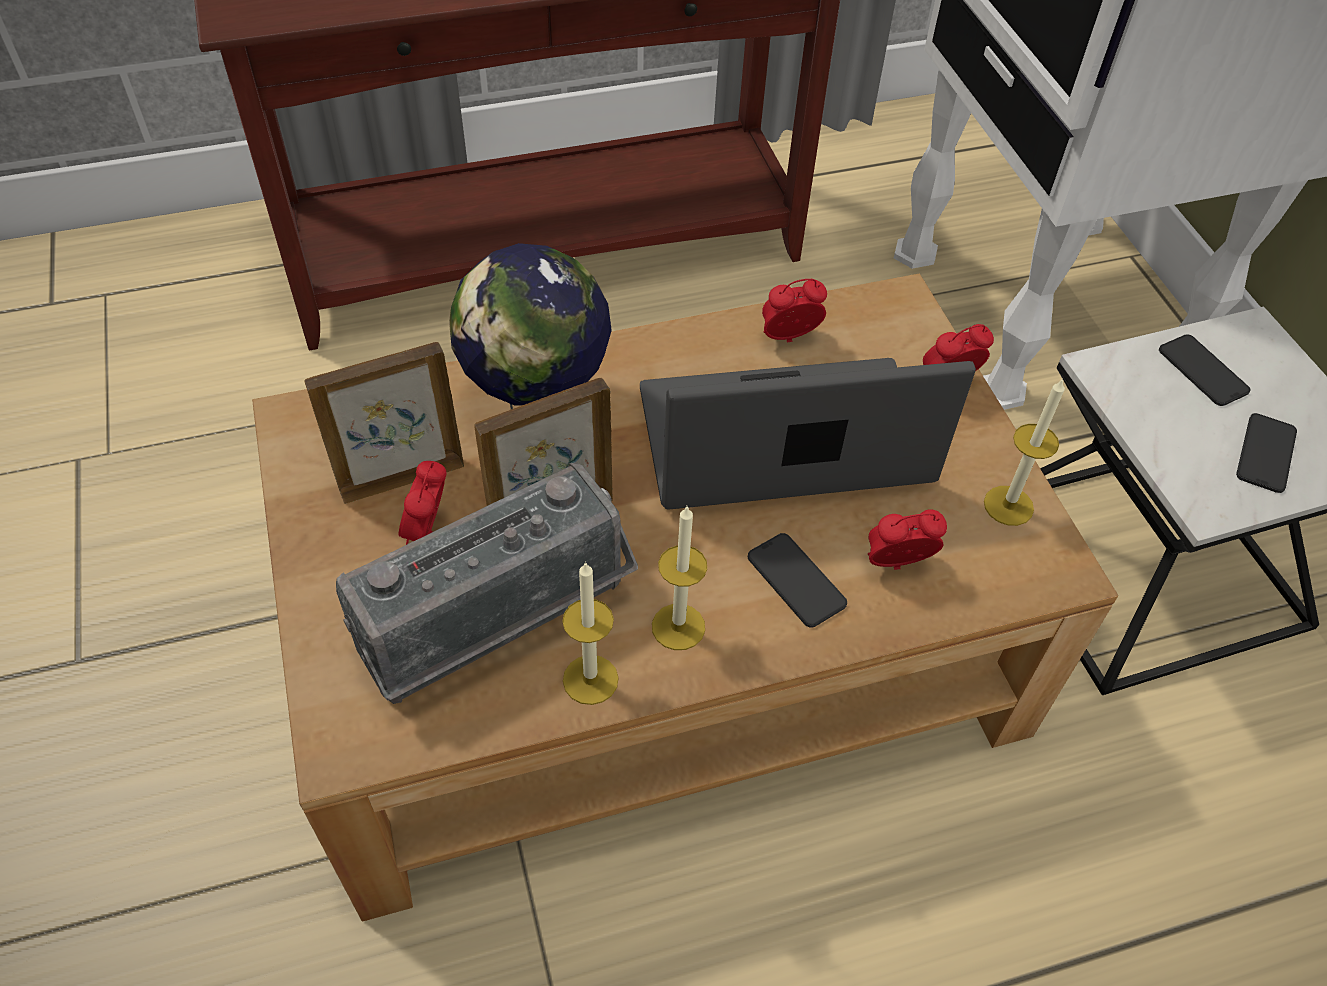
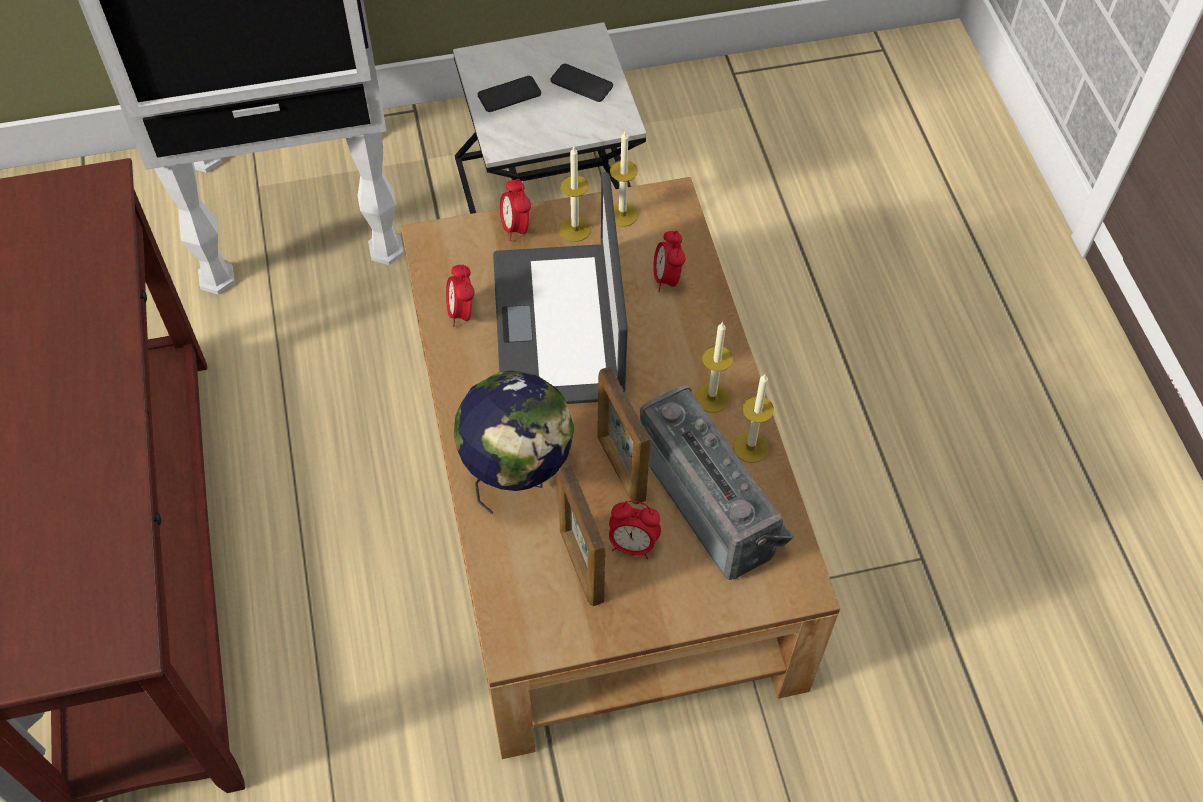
camera: 85 degrees left, 5 degrees up
(796, 580) = (677, 332): phone -> none
(963, 449) = (575, 229): none -> candle

